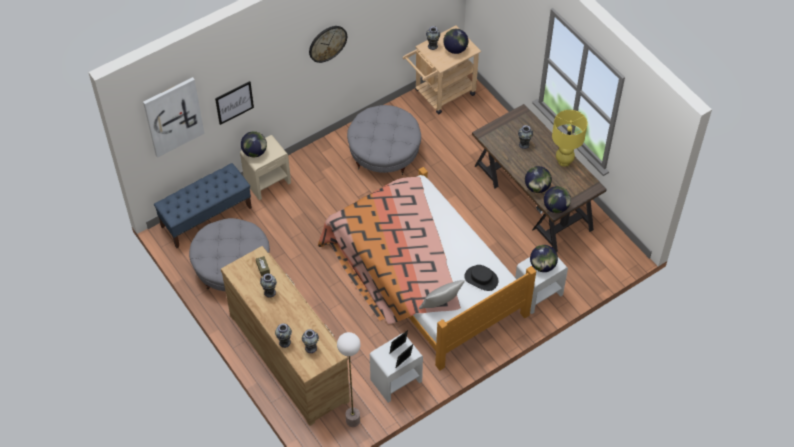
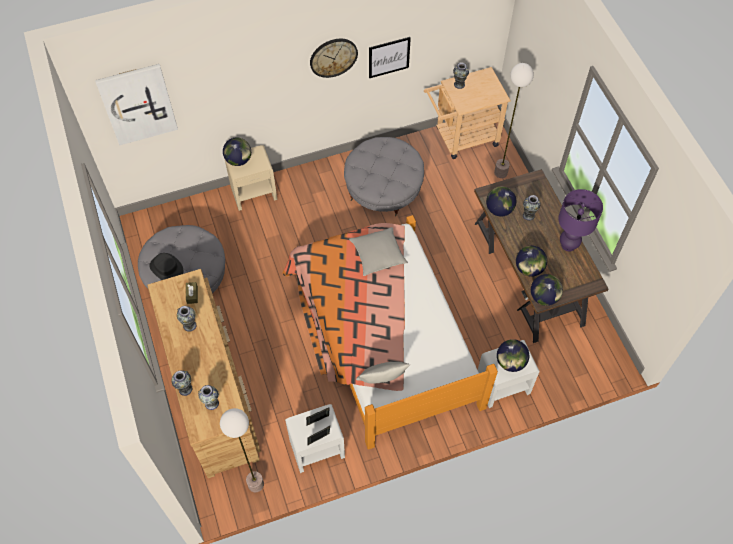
camera: 15 degrees right, 5 degrees up
(206, 217) = (180, 216): blue bench -> none
(234, 102) = (216, 102): picture -> picture (389, 57)
(405, 206) = (378, 255): none -> grey pillow
(455, 49) = (482, 93): globe -> globe (499, 209)
(481, 279) = (437, 360): black hat -> black hat (167, 268)
(484, 117) = (501, 172): none -> floor lamp
(564, 161) = (569, 245): yellow table lamp -> purple table lamp

